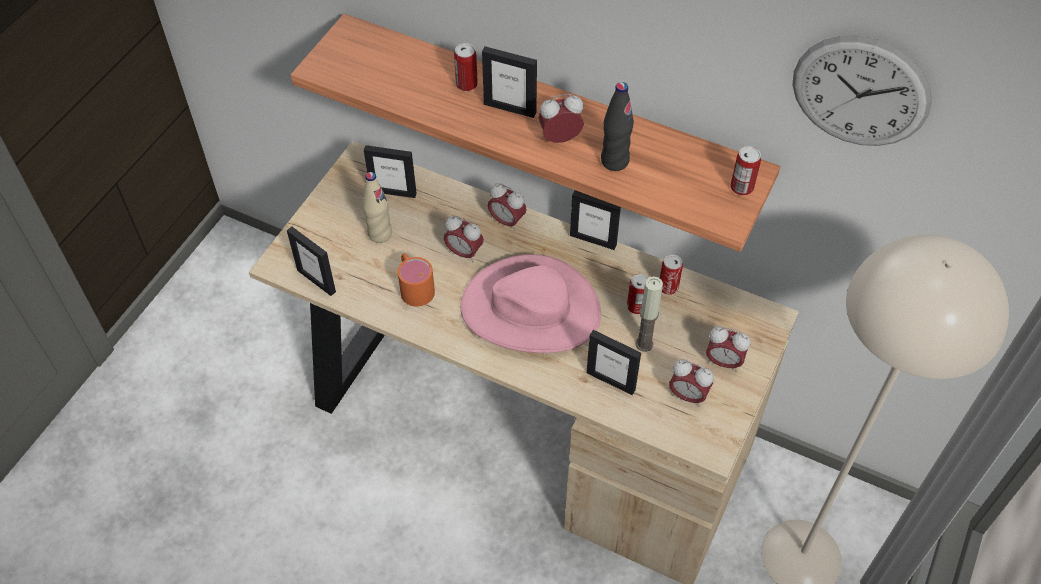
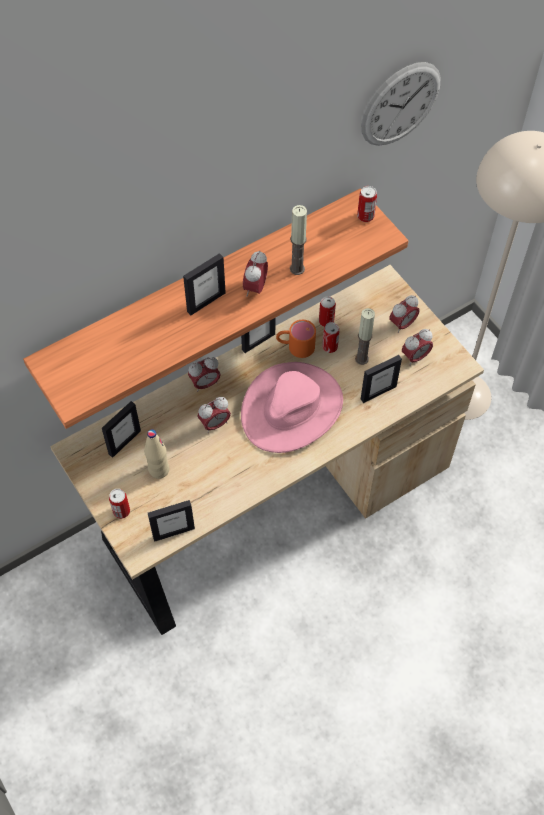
camera: 60 degrees left, 5 degrees up
(414, 286) = (223, 470): orange mug -> orange mug (295, 346)
(466, 84) = (163, 316): can -> can (121, 511)
(614, 161) = (297, 269): black bottle -> candle

